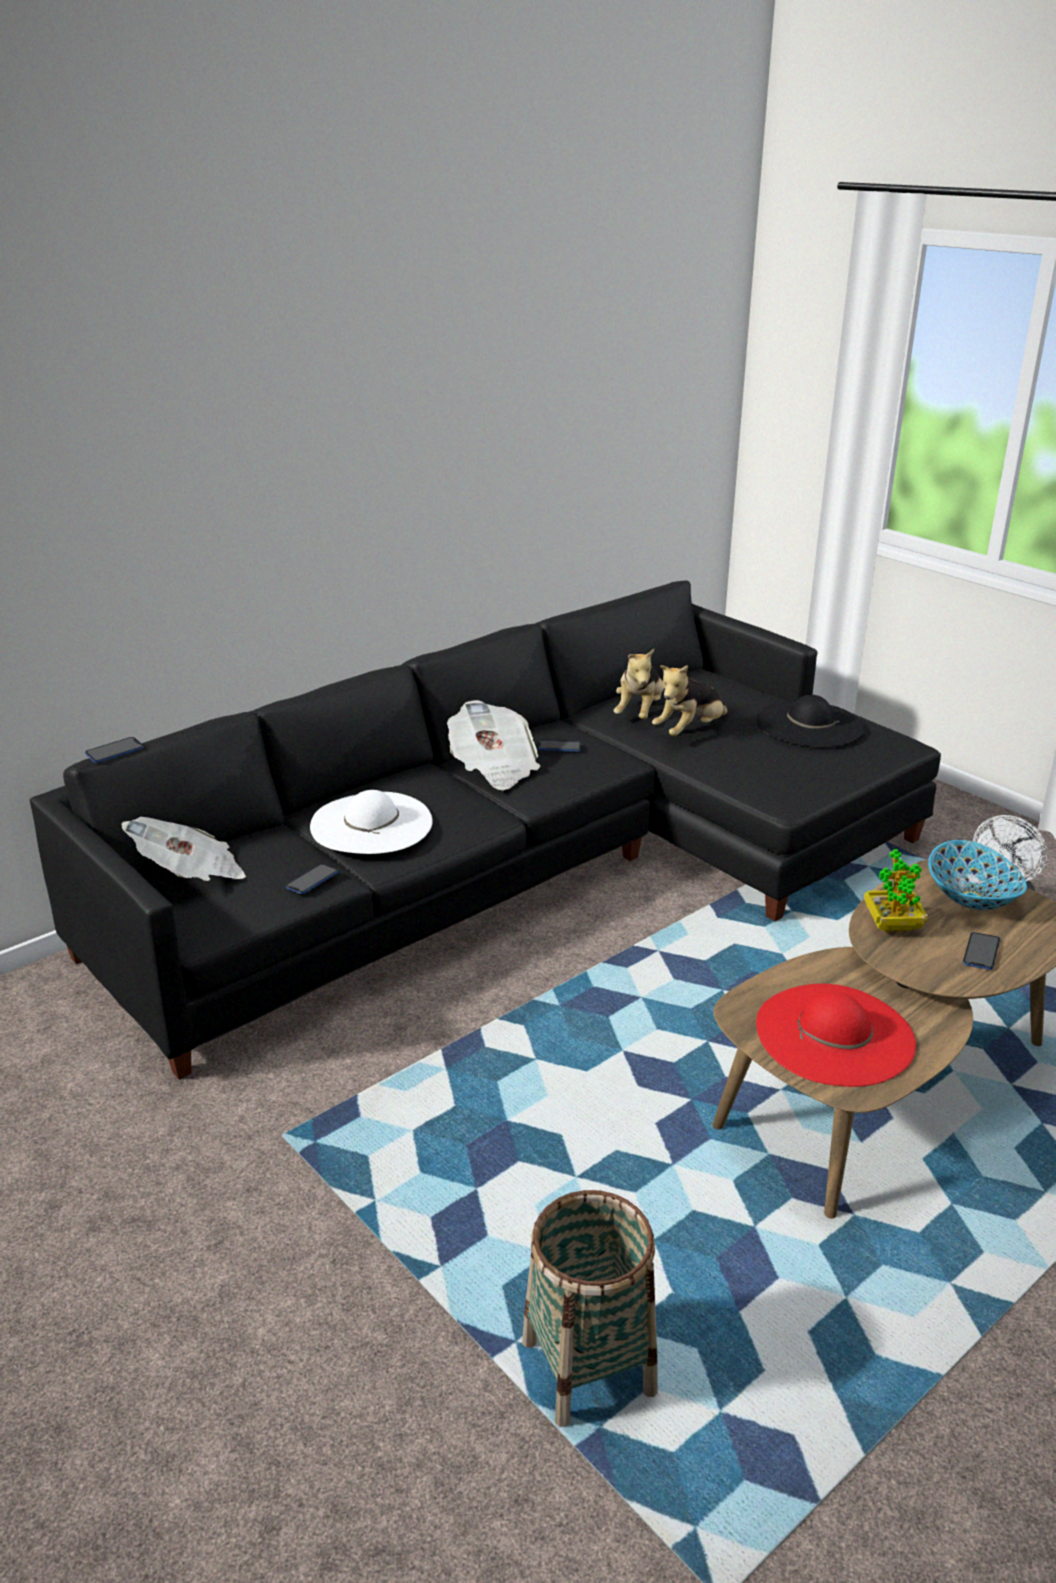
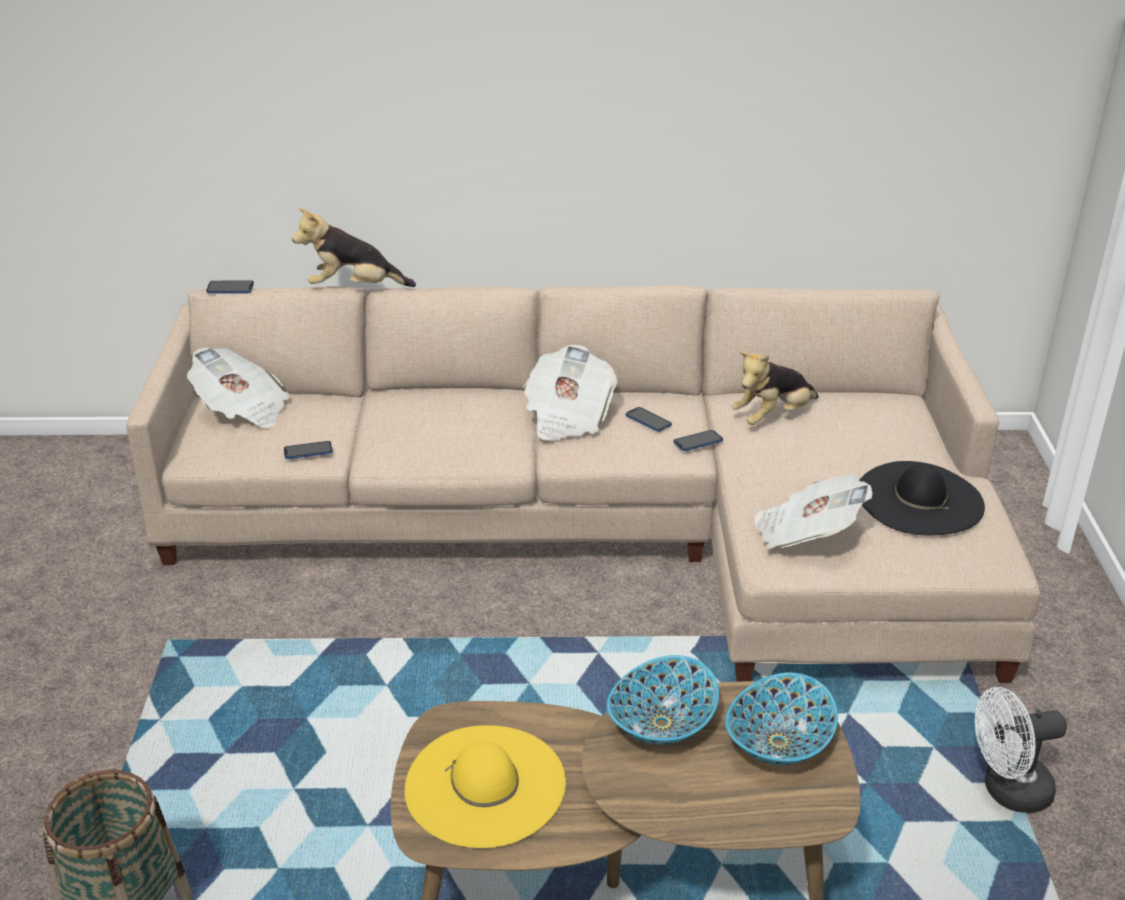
camera: 40 degrees right, 5 degrees up
(371, 823) = (407, 424): white hat -> none
(535, 860) = (610, 521): black sofa -> beige sofa
(690, 731) = (787, 455): plush toy -> plush toy (354, 288)
(778, 774) = (806, 534): none -> newspaper
(834, 1034) = (485, 785): red hat -> yellow hat
(892, 925) = (660, 723): potted plant -> bowl
(981, 952) = (698, 794): phone -> phone (698, 442)

